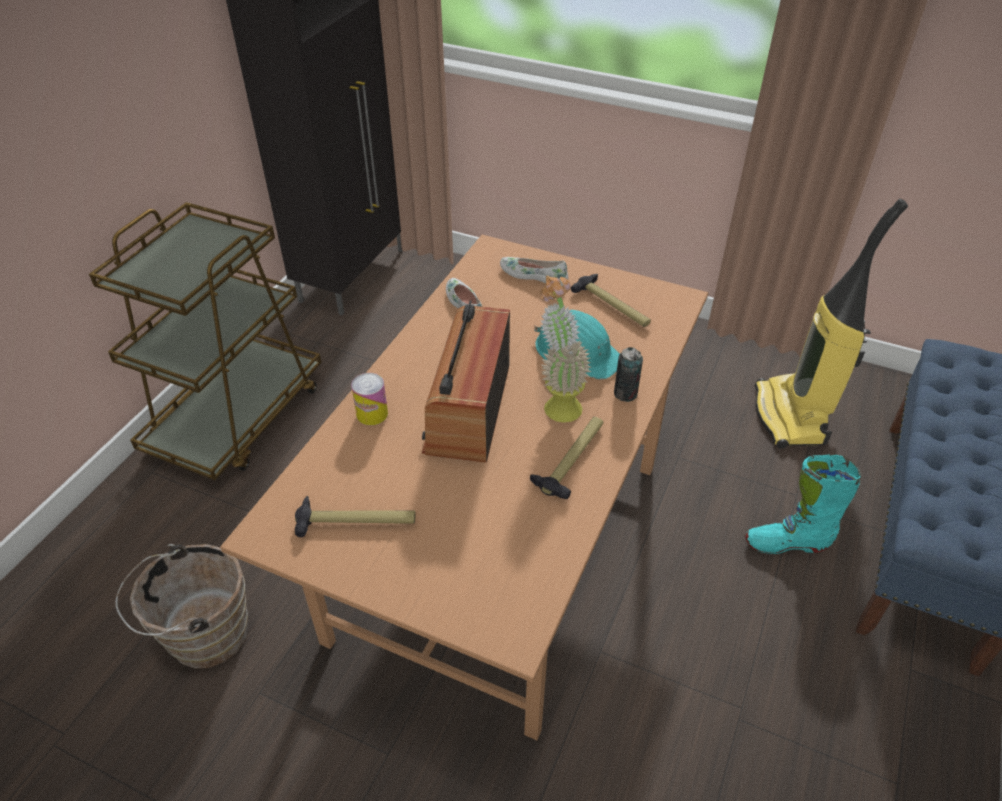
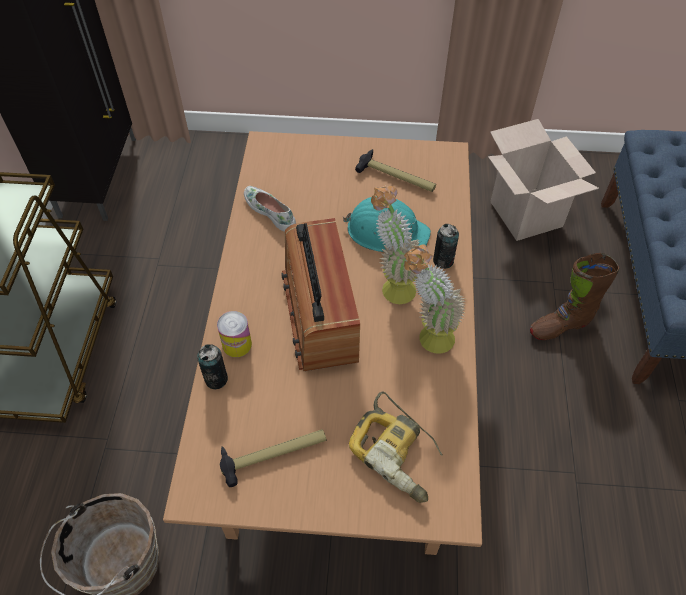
camera: 20 degrees left, 10 degrees up
(336, 438) = (216, 379): none -> can
(486, 559) = (399, 452): none -> power drill
(534, 275) = (315, 163): white shoe -> none
(572, 459) = (427, 336): hammer -> potted plant
(787, 543) = (560, 325): turquoise boot -> brown boot
(791, 416) = (526, 214): vacuum cleaner -> cardboard box

